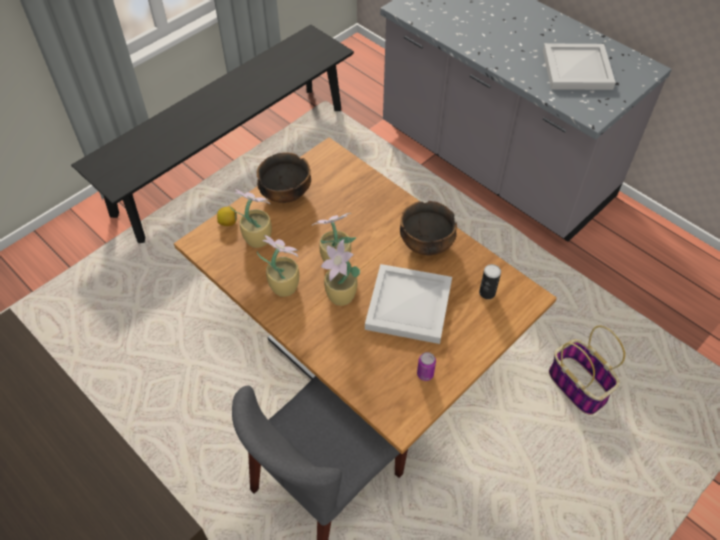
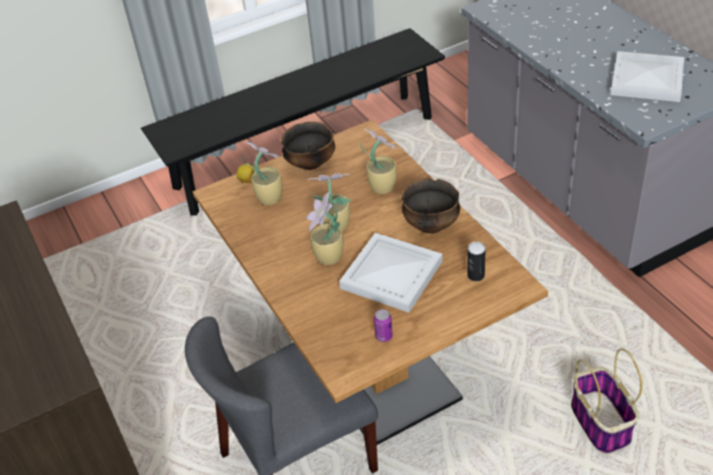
camera: 20 degrees right, 10 degrees down
(283, 286) = (278, 240): potted plant -> potted plant (382, 186)

